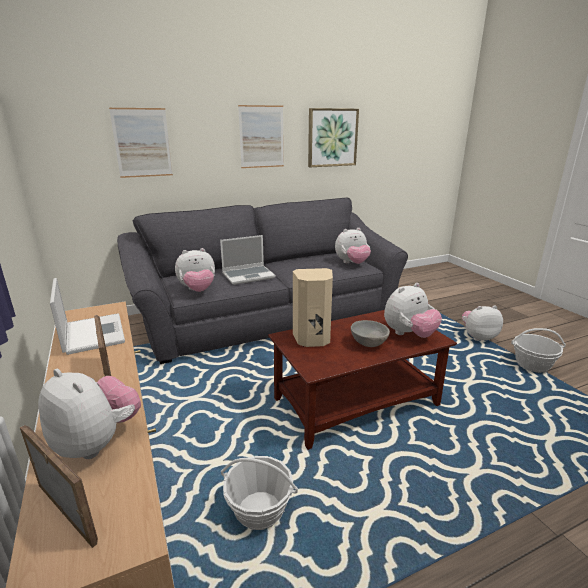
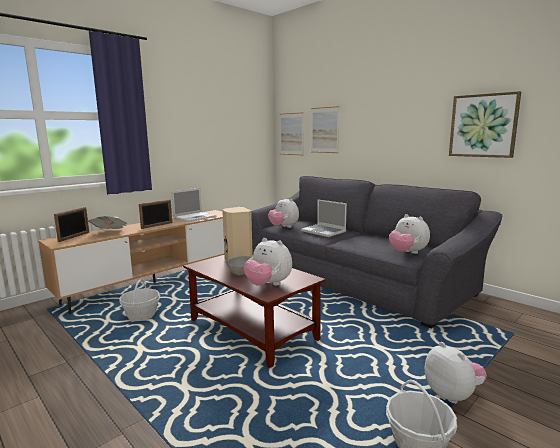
camera: 70 degrees right, 10 degrees down
(97, 442) = (110, 233): plush toy -> newspaper
(261, 137) = (405, 125): picture -> picture (291, 134)

